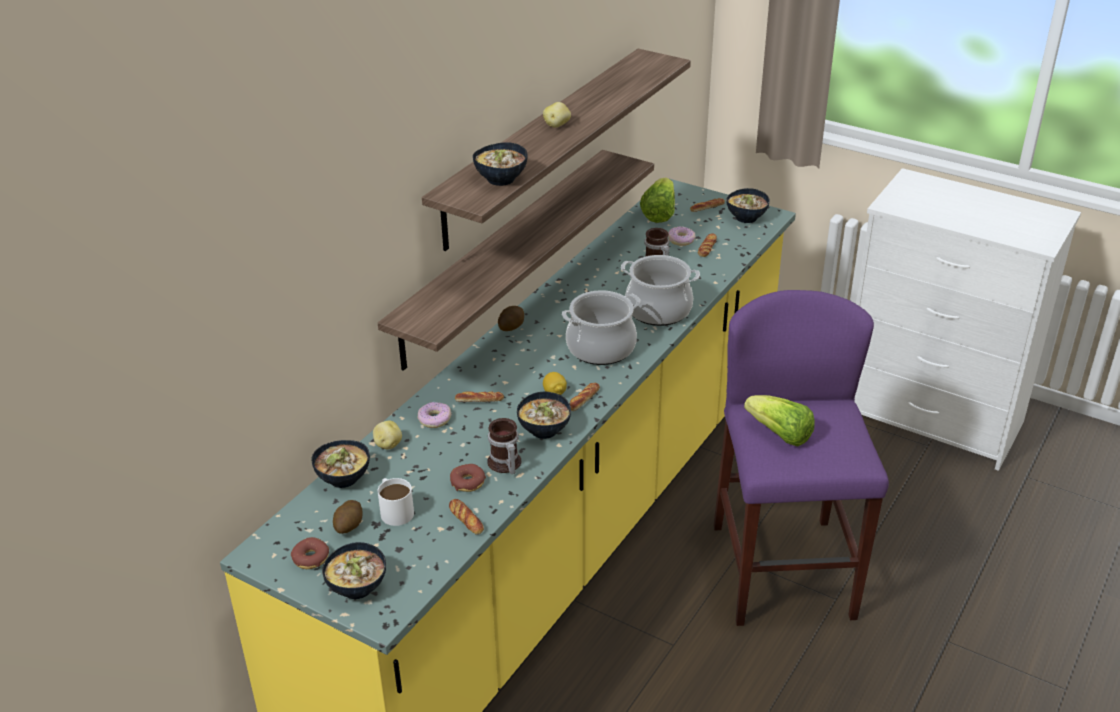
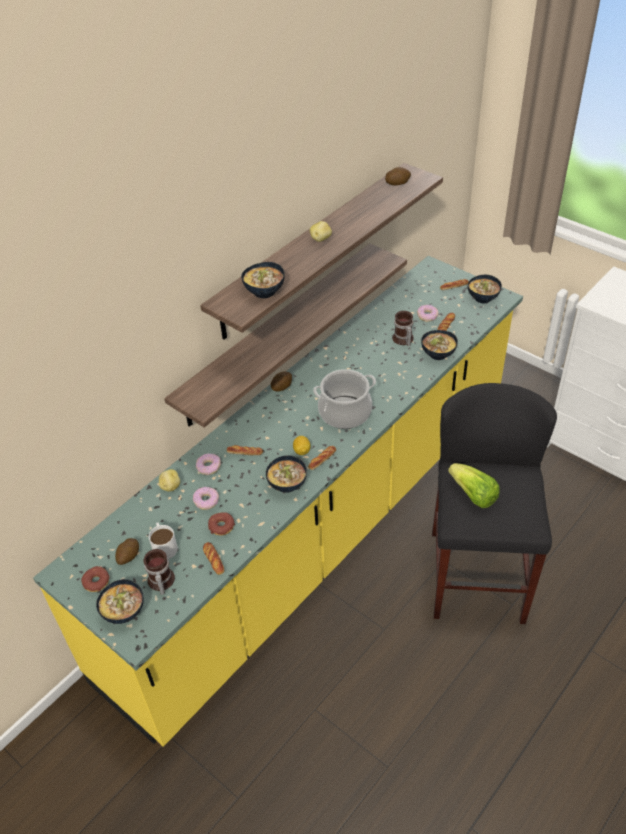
camera: 10 degrees right, 10 degrees up
(342, 478) = (132, 513): bowl -> bowl (437, 354)
(440, 456) = (206, 501): none -> donut
(504, 464) = (251, 513): mug -> mug (160, 582)
(636, 67) = (397, 183): none -> potato
(658, 310) = (396, 381): cooking pot -> none
(659, 213) = (415, 289): lettuce -> none
(782, 571) = (476, 576): purple stool -> black stool

